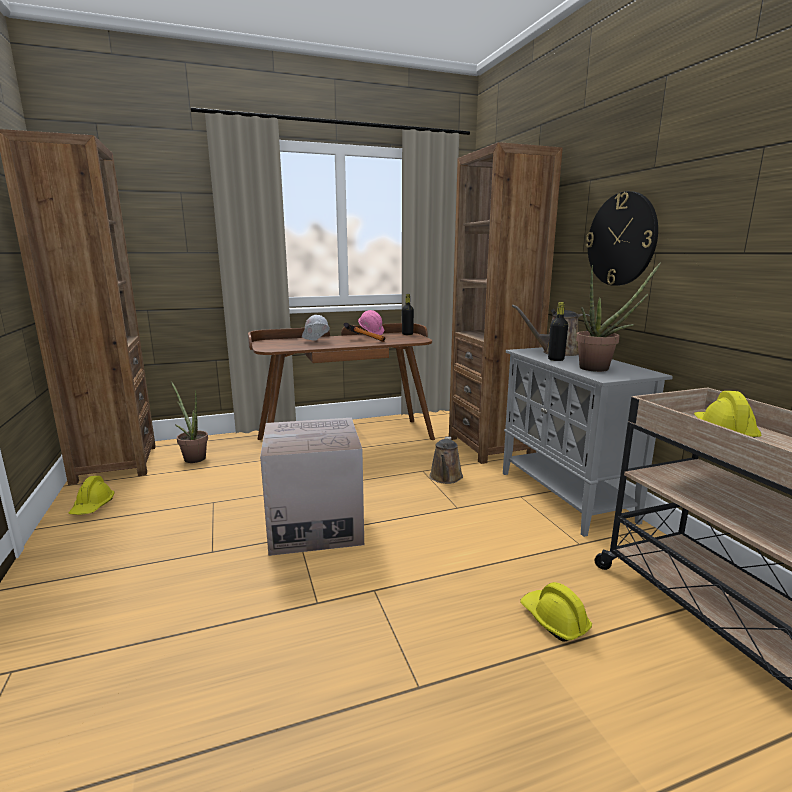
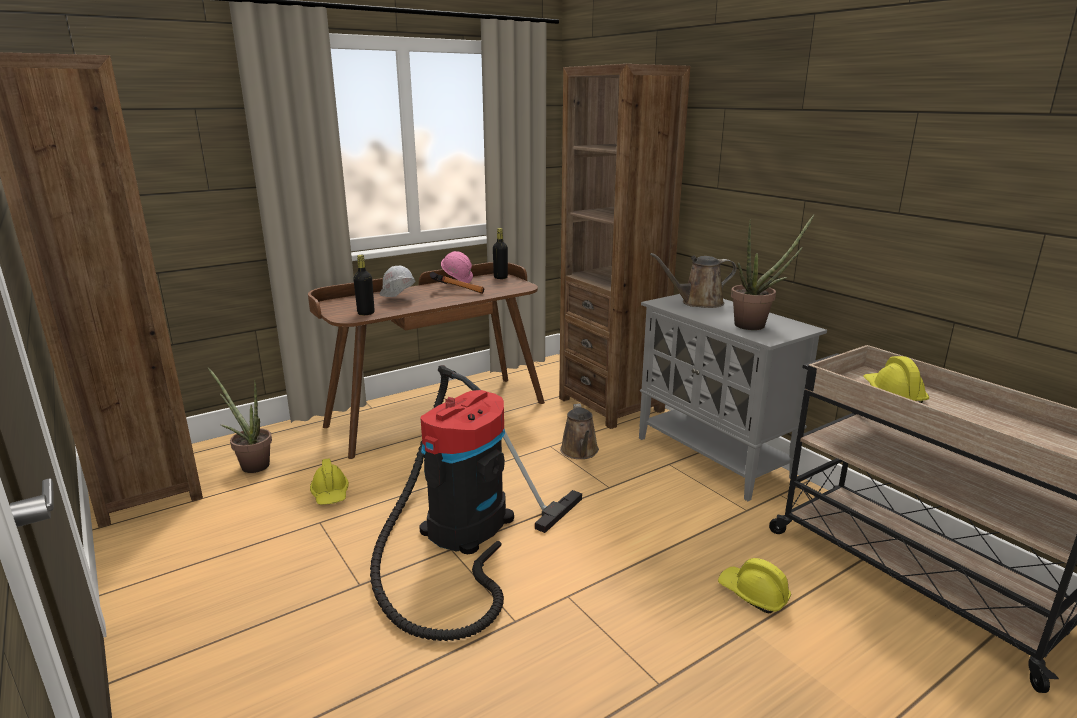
camera: 15 degrees left, 5 degrees up
(93, 506) = (159, 552): yellow hard hat -> yellow hard hat (330, 493)
(315, 525) = (463, 532): cardboard box -> vacuum cleaner
(556, 359) = (704, 314): black bottle -> black bottle (366, 313)
(621, 239) = (766, 181): wall clock -> none

